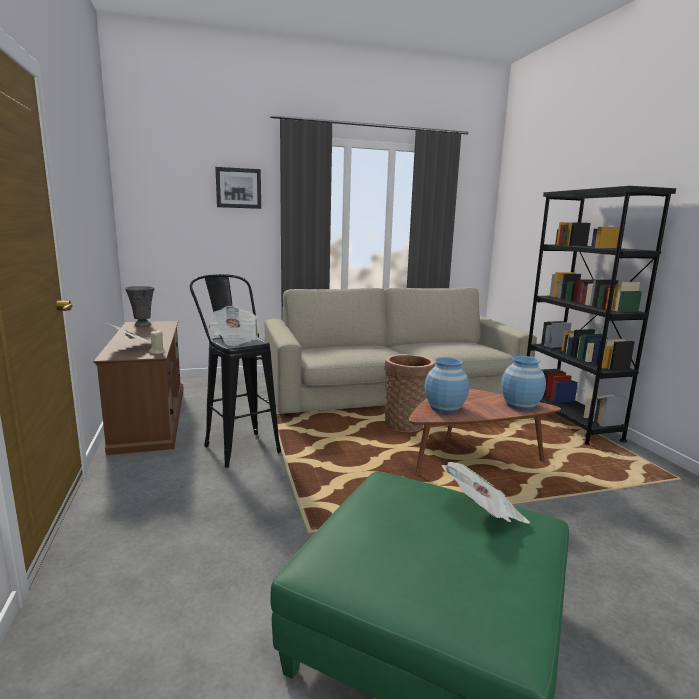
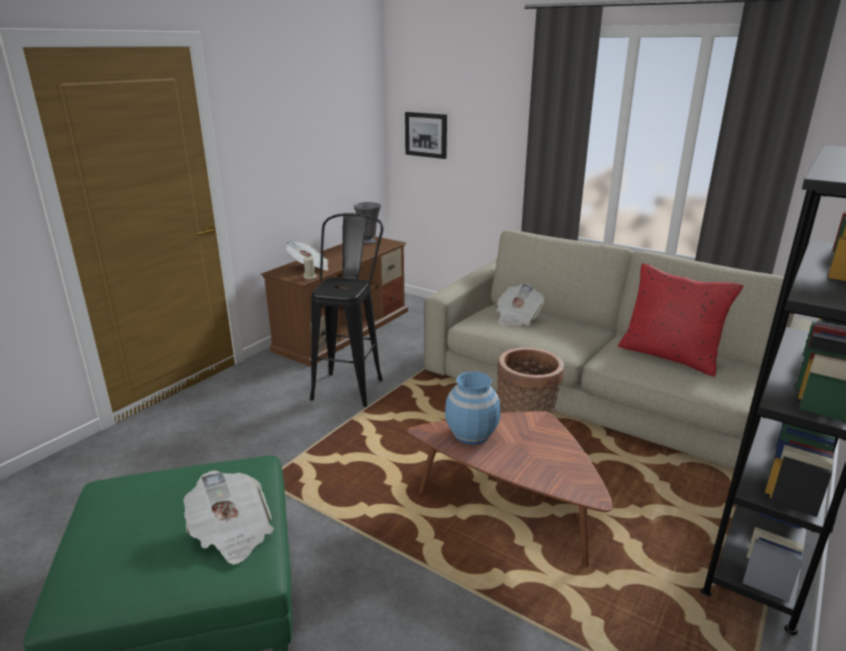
camera: 50 degrees right, 10 degrees up
(235, 339) = (341, 284): newspaper -> newspaper (517, 318)
(238, 188) = (492, 98): picture -> picture (426, 135)
(445, 344) = (669, 356): none -> red pillow
(520, 405) = (565, 477): blue vase -> none

